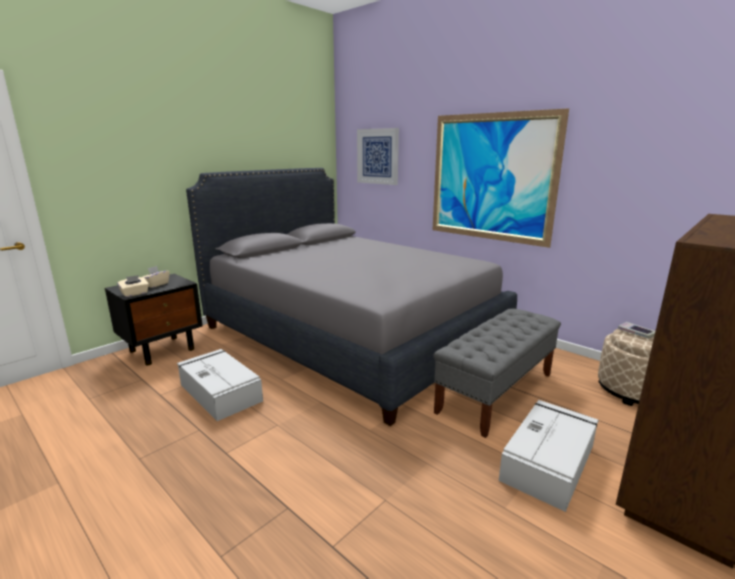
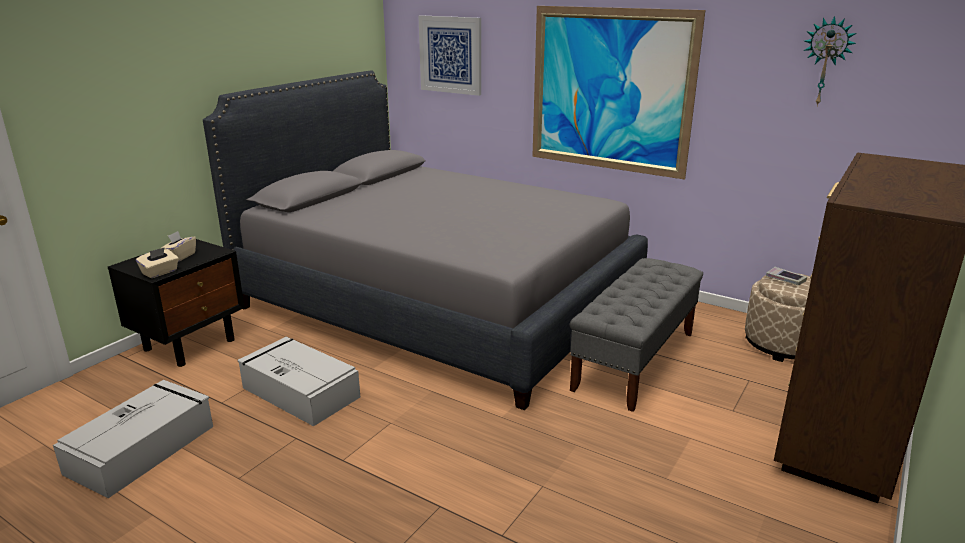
camera: 10 degrees left, 5 degrees up
(548, 461) = (703, 429): grey storage box -> grey storage box (143, 448)
(677, 144) = (826, 62): none -> wall clock

